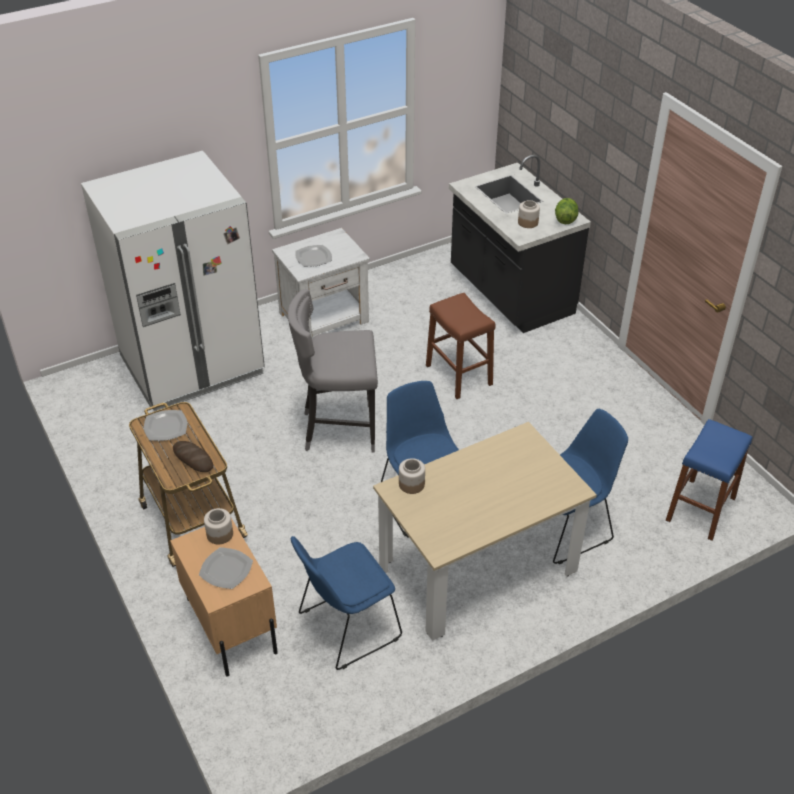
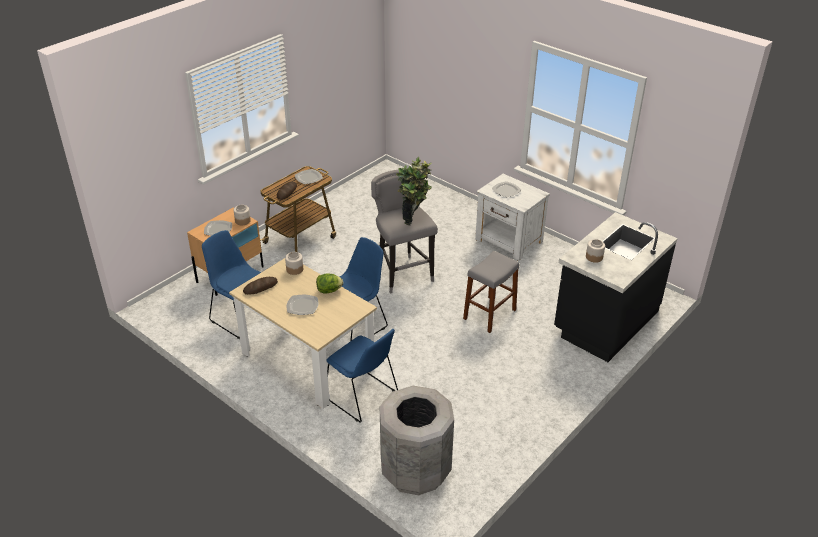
camera: 70 degrees right, 5 degrees down
(192, 365) = (426, 203): white fridge -> none
(348, 343) = (414, 218): none -> potted plant
(439, 529) = (260, 287): none -> bread
(459, 375) = (489, 314): brown stool -> grey stool
(499, 492) = (302, 306): none -> plate
(565, 220) = (614, 275): lettuce -> lettuce (329, 290)
(700, 509) = (415, 471): blue stool -> grey trash can

